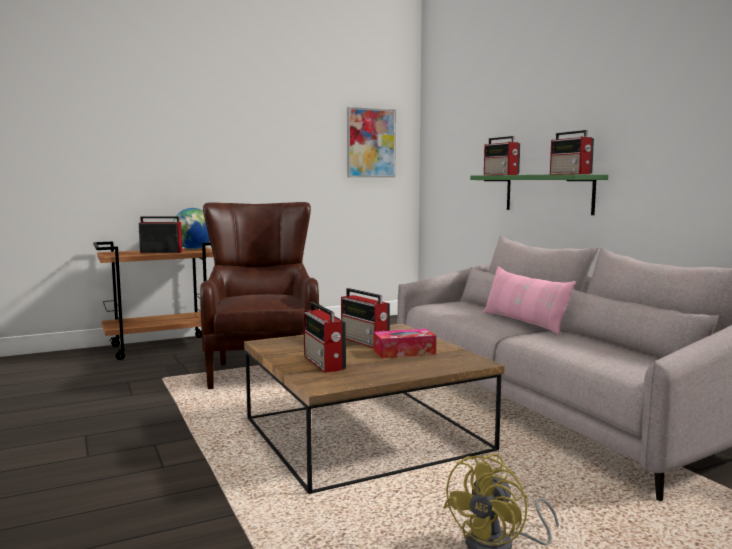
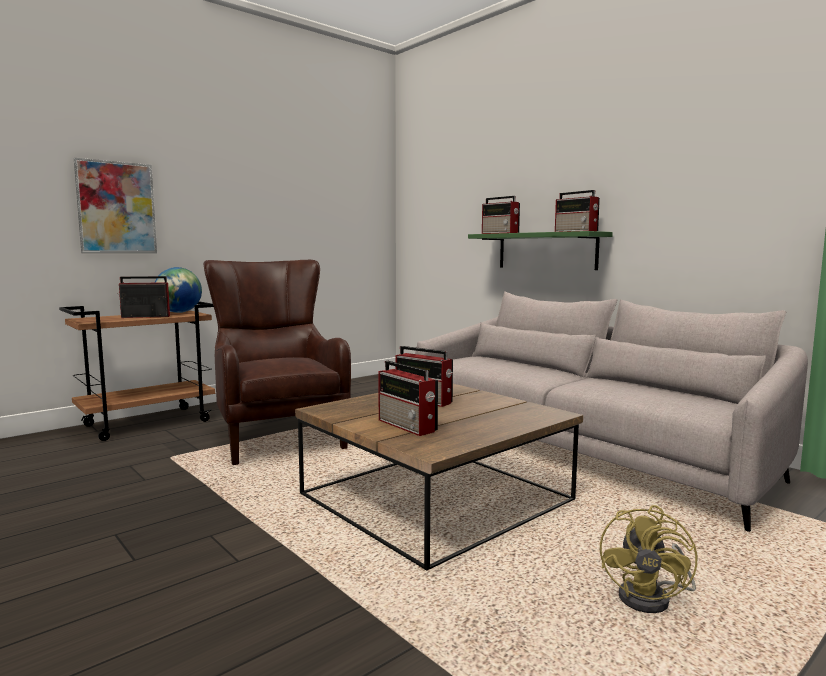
camera: 15 degrees left, 0 degrees up
(371, 143) = (352, 203): picture -> picture (116, 208)
(404, 352) = (475, 408): tissue box -> none
(524, 322) = (556, 373): pink pillow -> none

